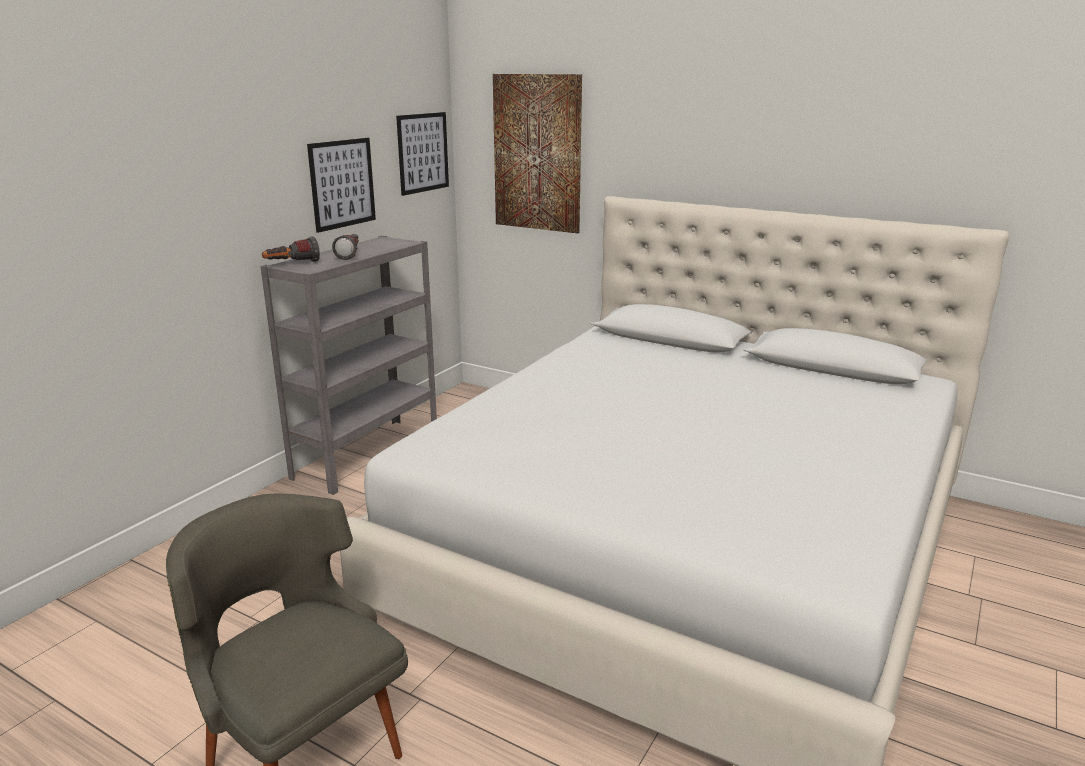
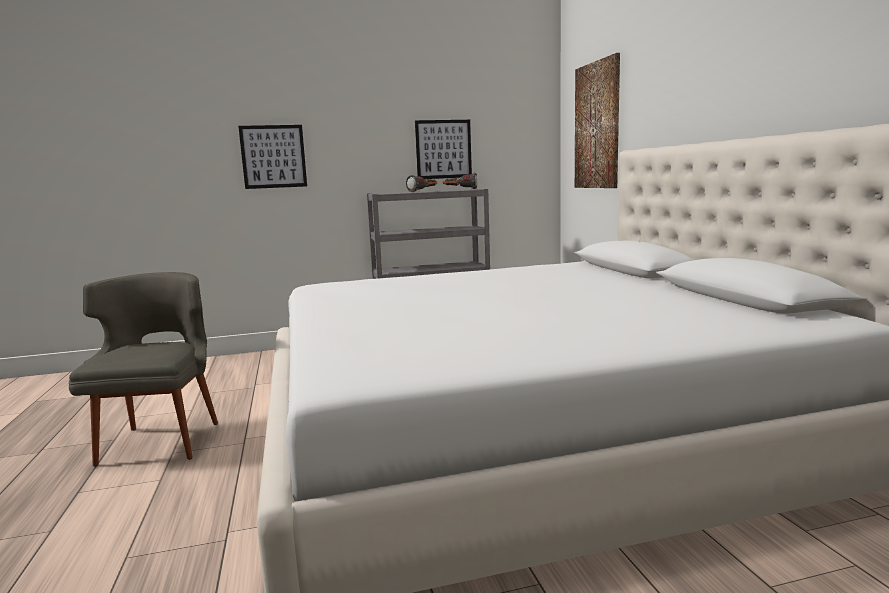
camera: 45 degrees right, 10 degrees down
(292, 264) = (382, 193): flashlight -> flashlight (460, 189)
(423, 153) = (525, 134): picture -> picture (273, 156)

